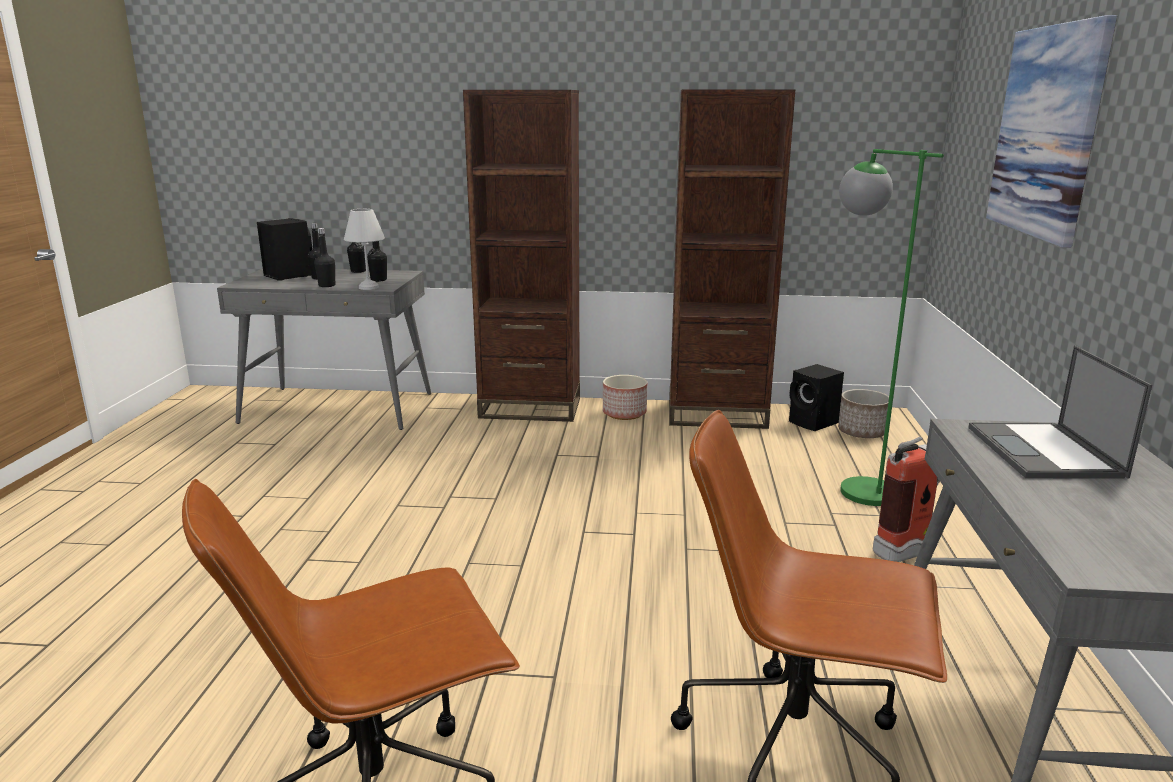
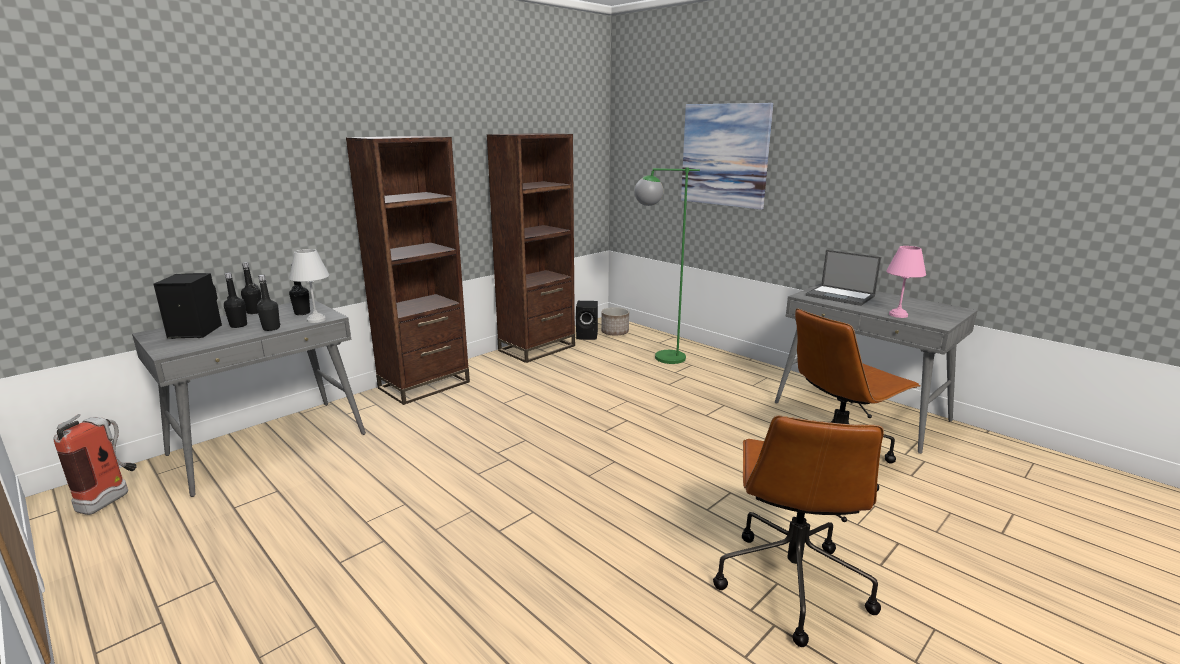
camera: 50 degrees left, 0 degrees up
(625, 413) = (488, 366): planter -> none
(909, 552) = (727, 374): fire extinguisher -> fire extinguisher (112, 498)
(1048, 519) = (897, 315): none -> pink table lamp

